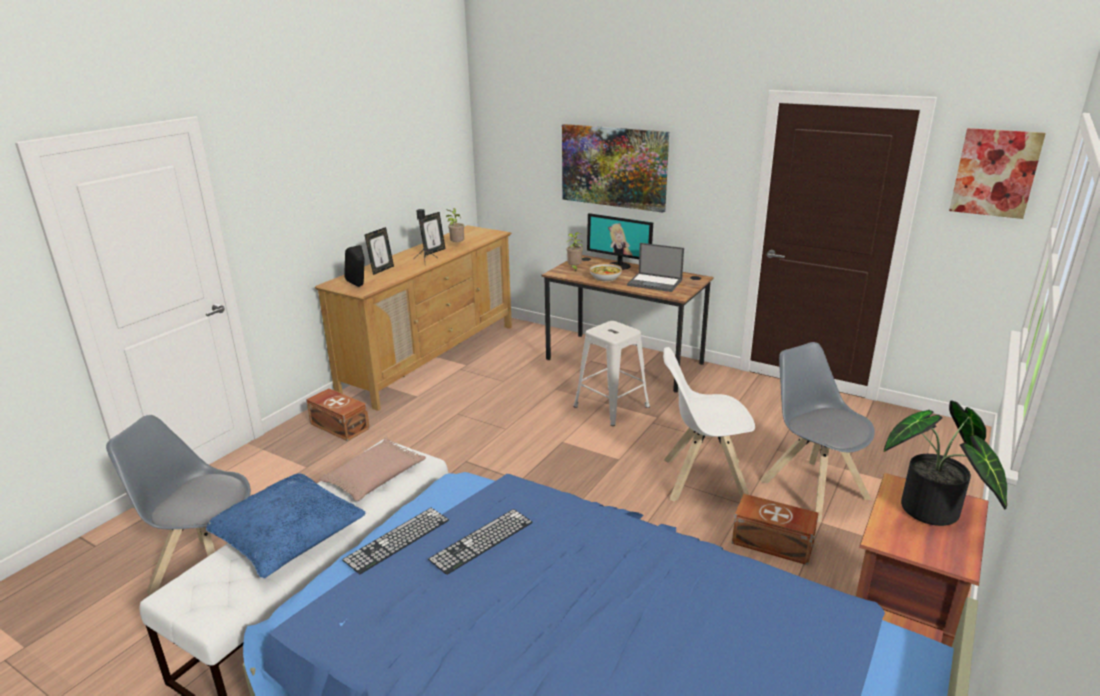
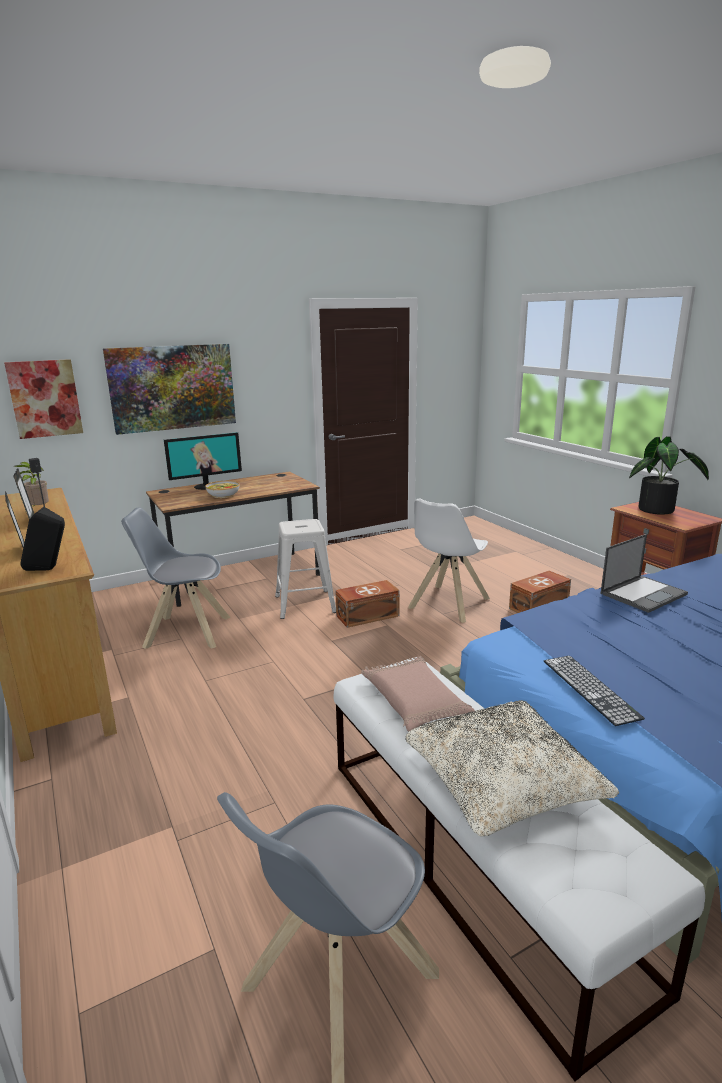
camera: 60 degrees left, 5 degrees down
(287, 535) = (503, 781): blue pillow -> beige pillow
(340, 425) = (106, 773): brown storage box -> brown storage box (366, 615)
(482, 540) = (614, 646): keyboard -> none
(574, 269) = (178, 499): potted plant -> none
(655, 283) = (267, 485): laptop -> laptop (643, 594)
(812, 488) = (490, 575): grey chair -> grey chair (185, 632)
(995, 173) = (453, 346): picture -> picture (45, 398)

